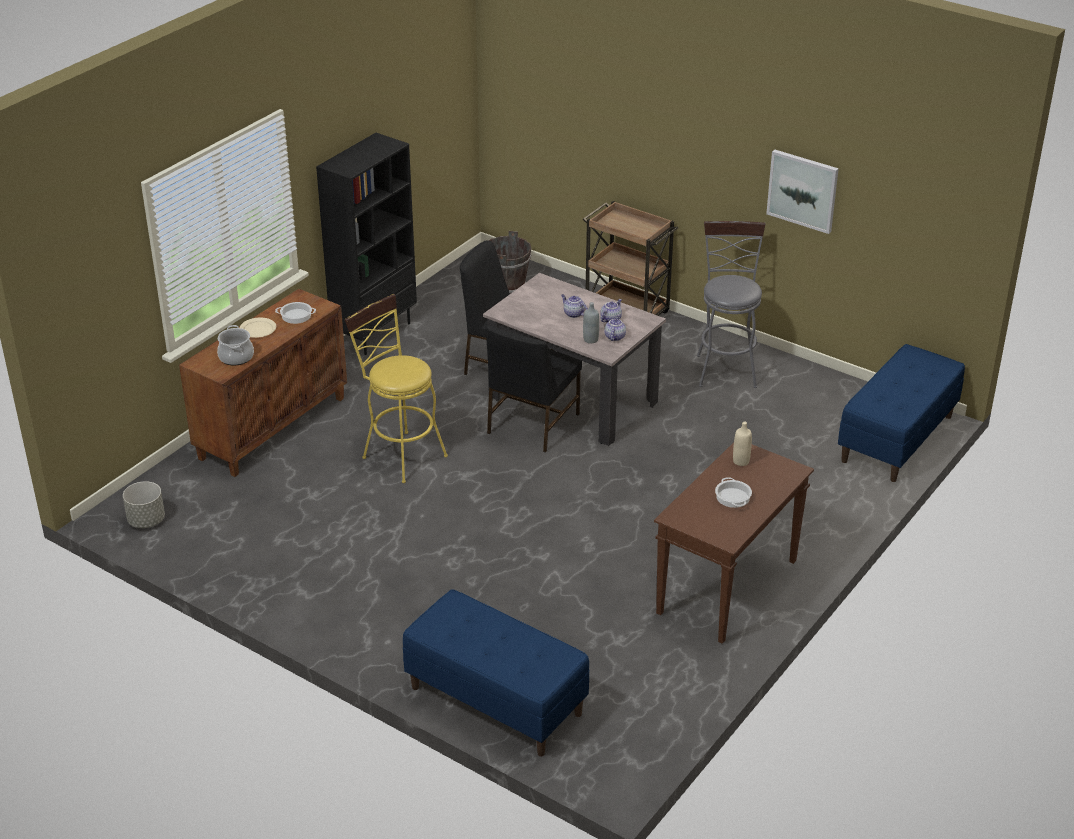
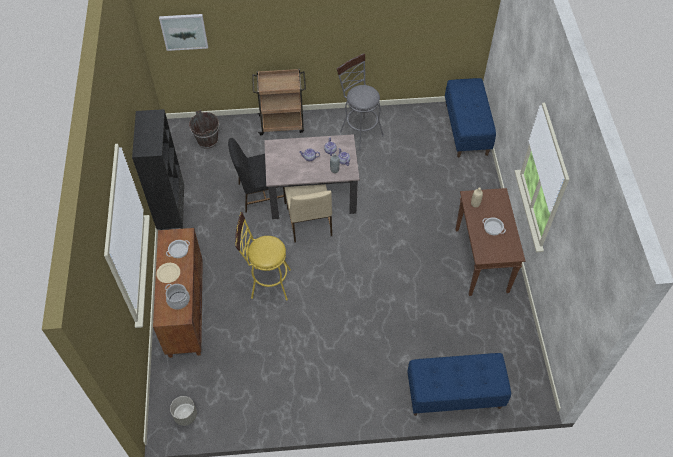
camera: 40 degrees left, 20 degrees up
(532, 424) = (309, 223): black chair -> beige chair
(803, 190) = (380, 28): picture -> picture (184, 31)

